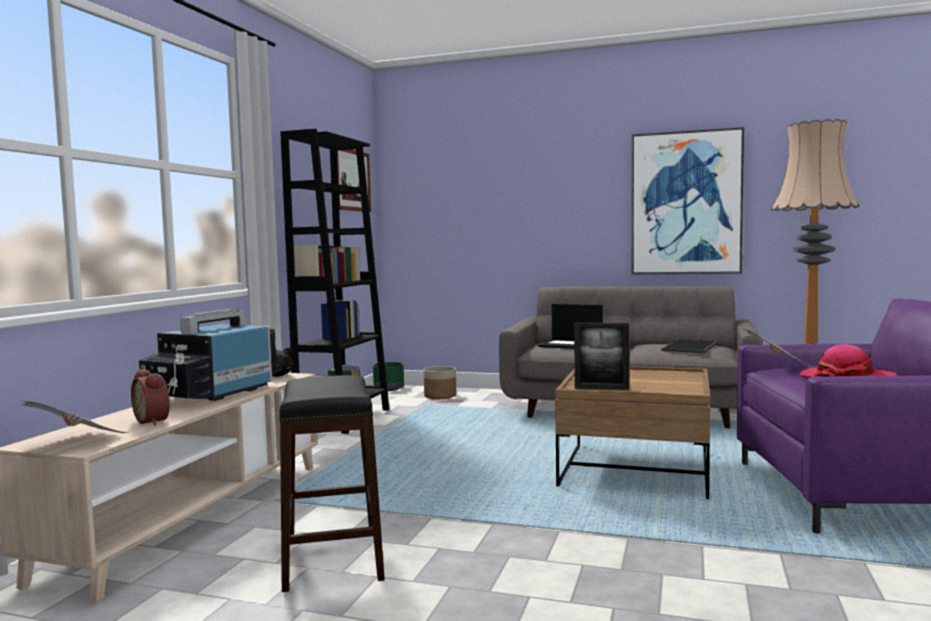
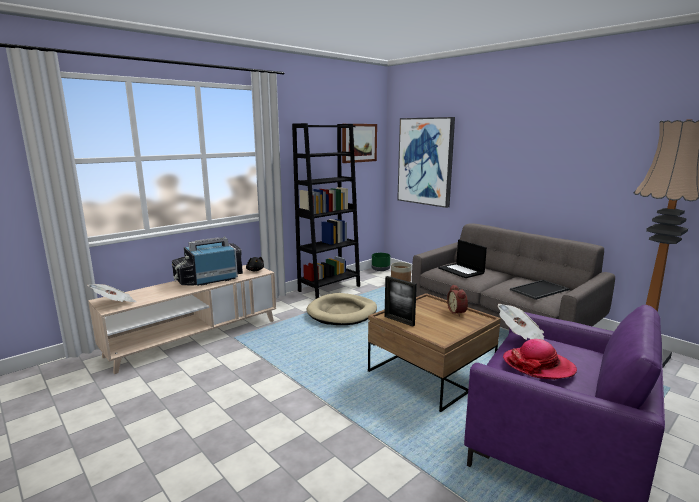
camera: 30 degrees right, 10 degrees up
(154, 421) = (158, 295): alarm clock -> alarm clock (457, 312)
(333, 556) = (213, 381): black stool -> none
(411, 439) = (342, 312): none -> beige dog bed
(686, 203) = (579, 175): picture -> picture (425, 161)

